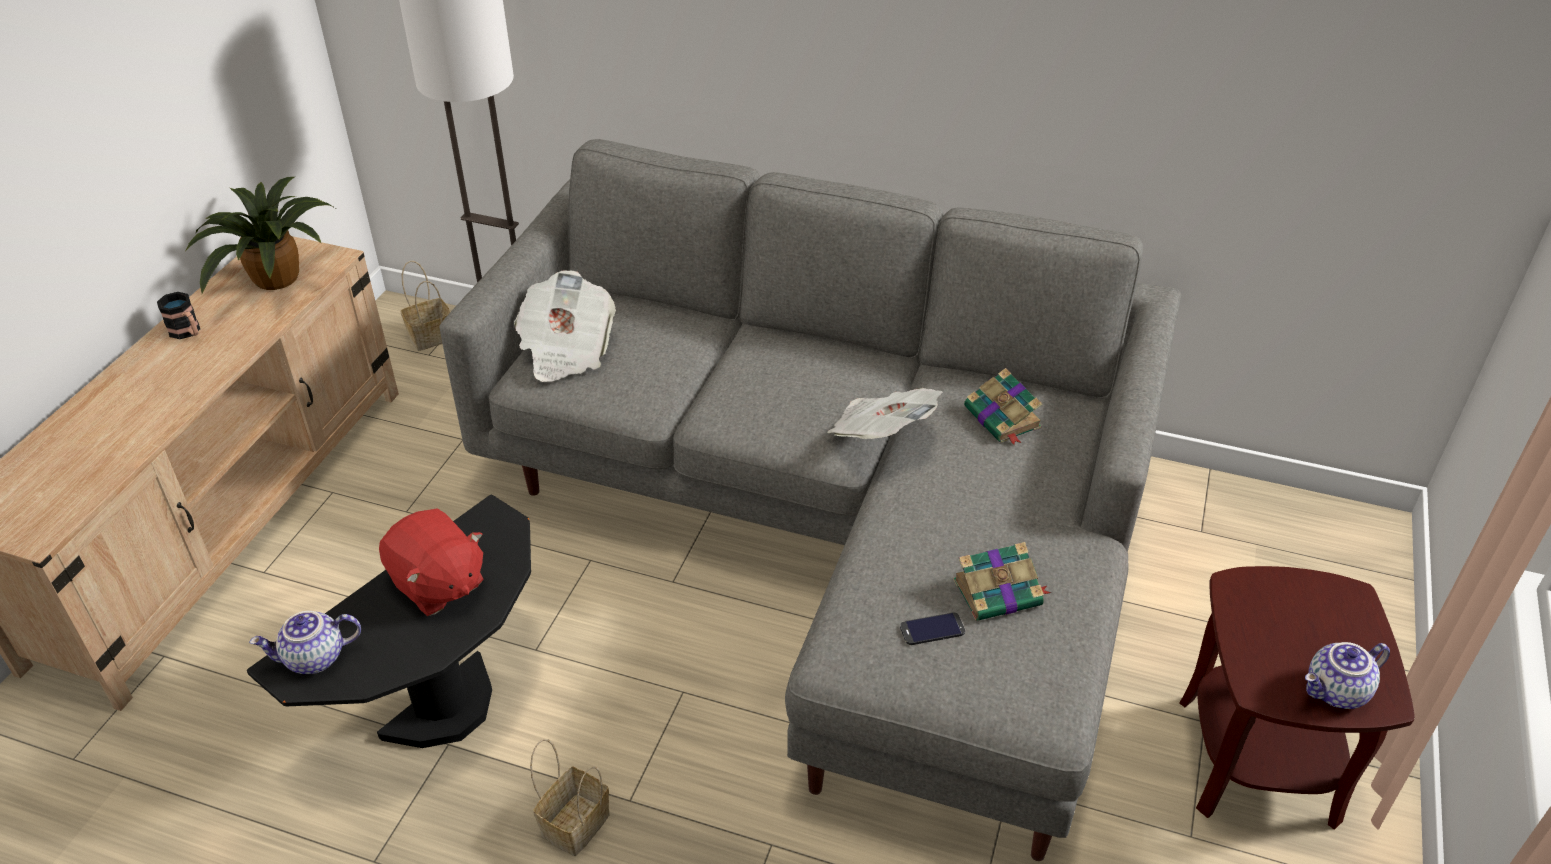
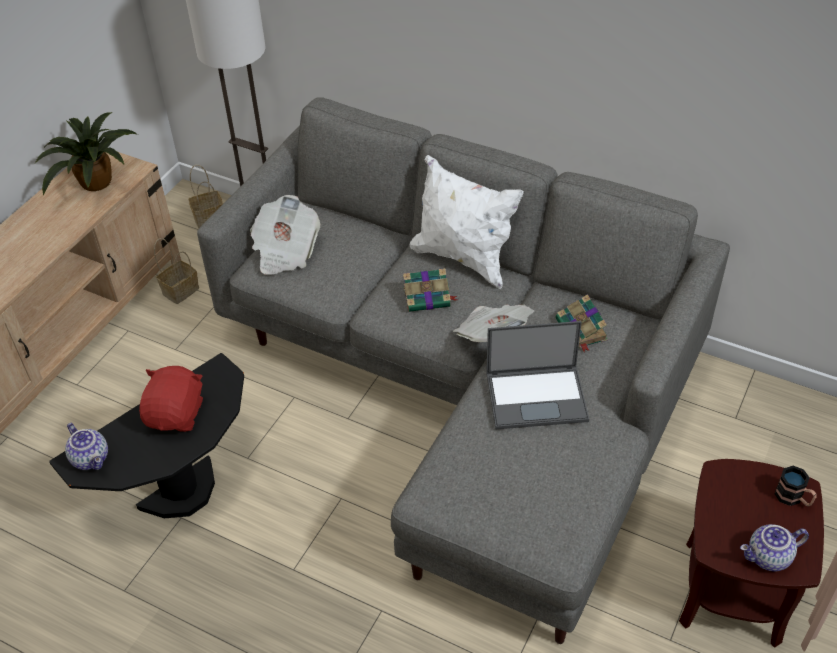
camera: 10 degrees right, 5 degrees up
(188, 332) = (34, 219): mug -> mug (793, 498)
(314, 659) = (91, 458): teapot -> teapot turned 120 degrees counterclockwise
(437, 584) = (176, 414): red plush toy -> red plush toy turned 135 degrees counterclockwise
(576, 822) = (256, 580): basket -> basket (181, 290)
(818, 342) = (463, 259): none -> white pillow
(932, 629) = (494, 483): phone -> none
(964, 508) = (537, 396): none -> laptop
(999, 592) = (547, 461): book -> book (428, 297)

